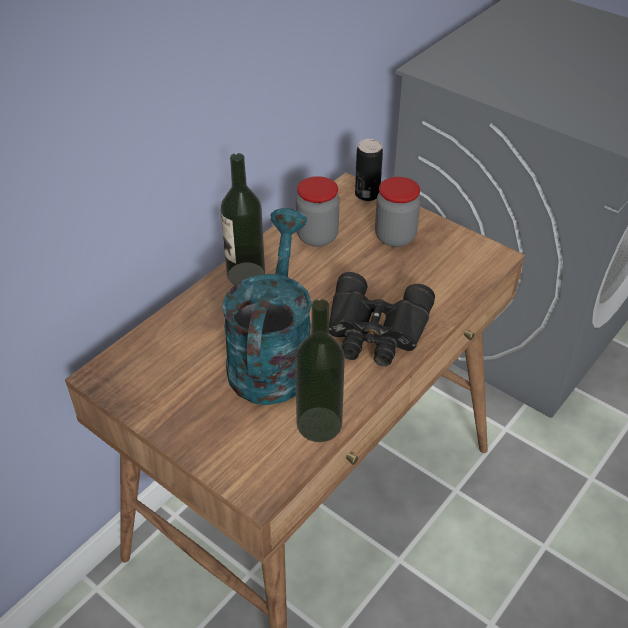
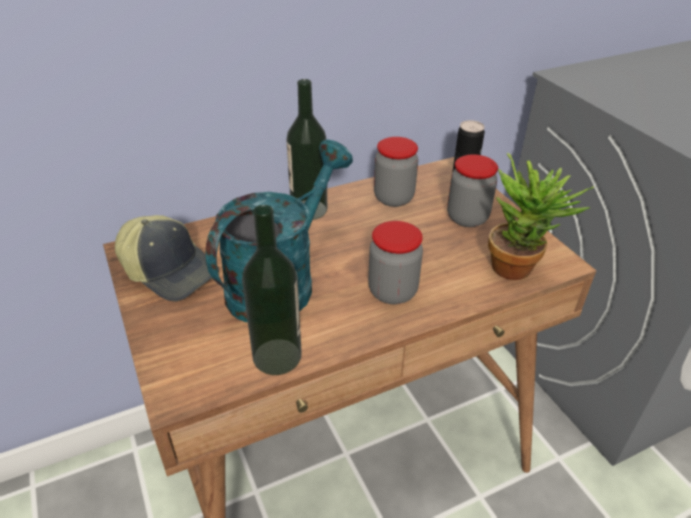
camera: 25 degrees right, 5 degrees down
(159, 382) = (170, 270): none -> cap
(376, 331) = (392, 291): black binoculars -> jar
(465, 273) = (520, 268): none -> potted plant

